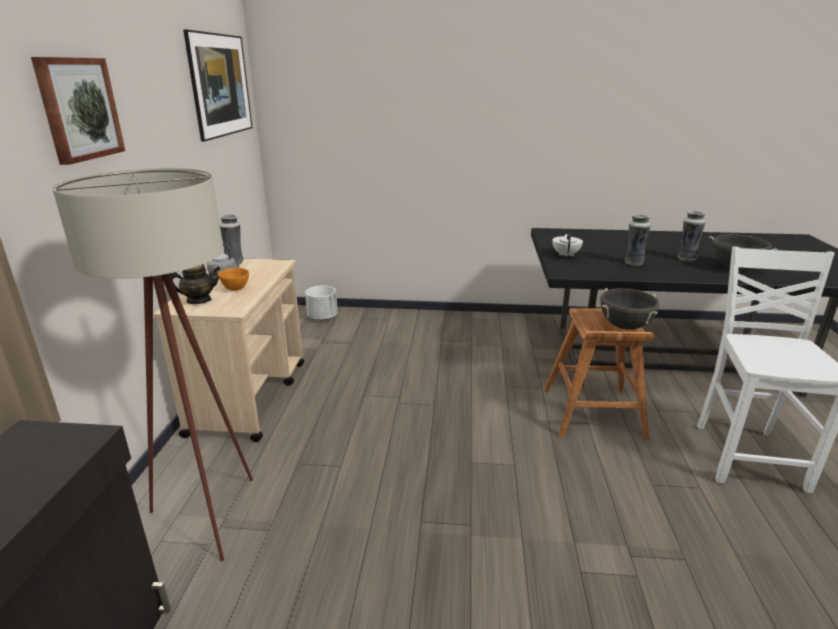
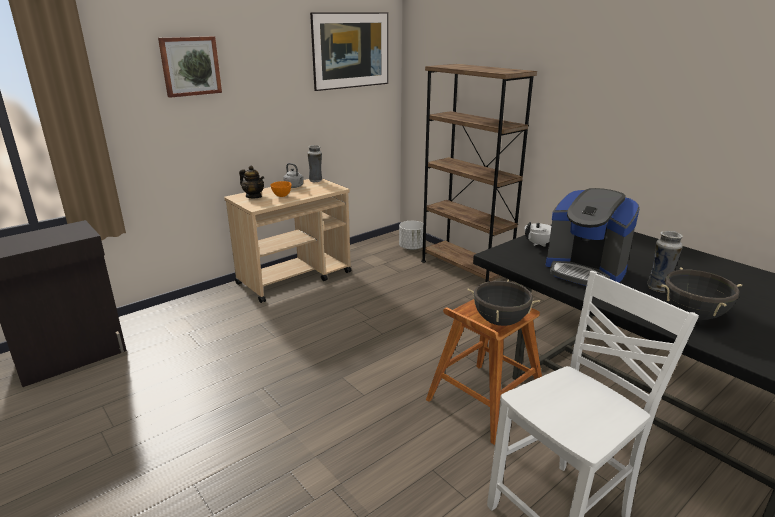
camera: 45 degrees right, 0 degrees up
(210, 525) = (186, 329): beige floor lamp -> none
(404, 319) = (465, 270): none -> brown bookcase
(633, 263) = (585, 270): vase -> coffee machine

